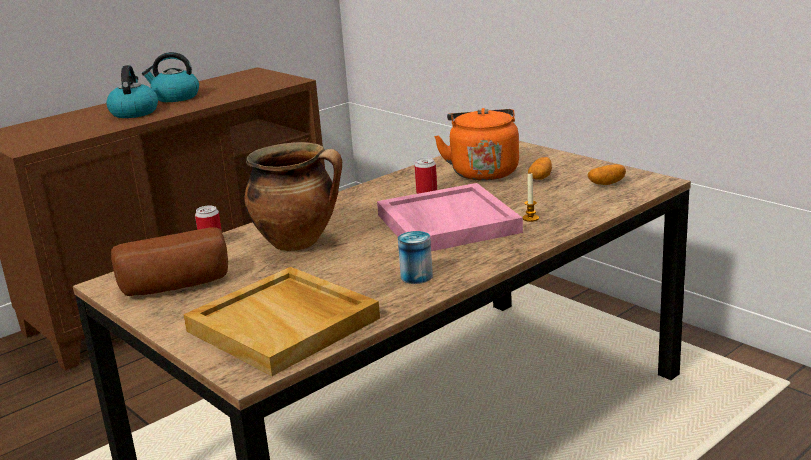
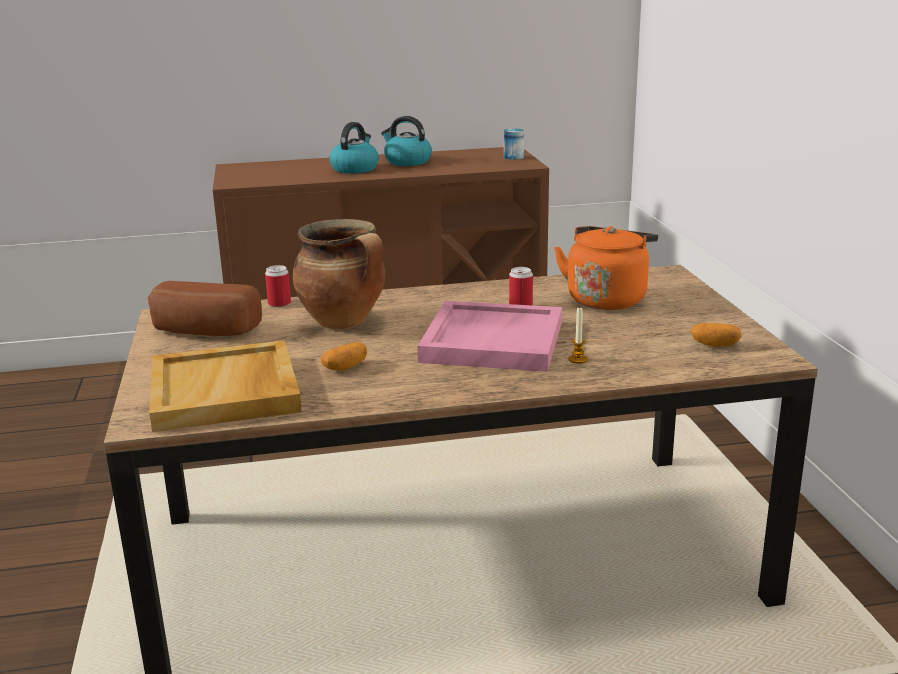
camera: 30 degrees right, 0 degrees up
(416, 276) = (388, 384): can -> can (513, 157)
(540, 178) = (654, 320): potato -> potato (345, 368)

